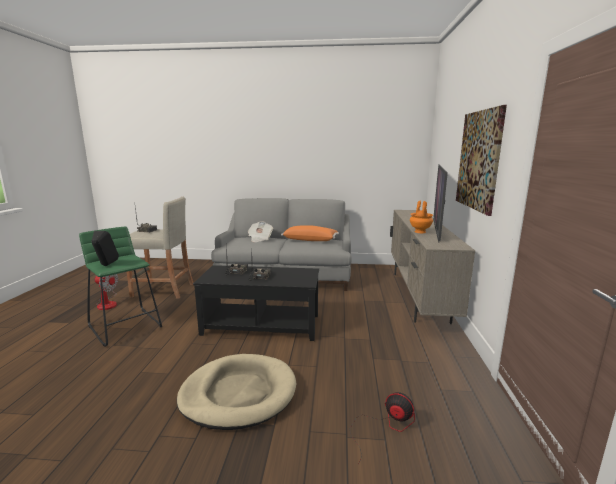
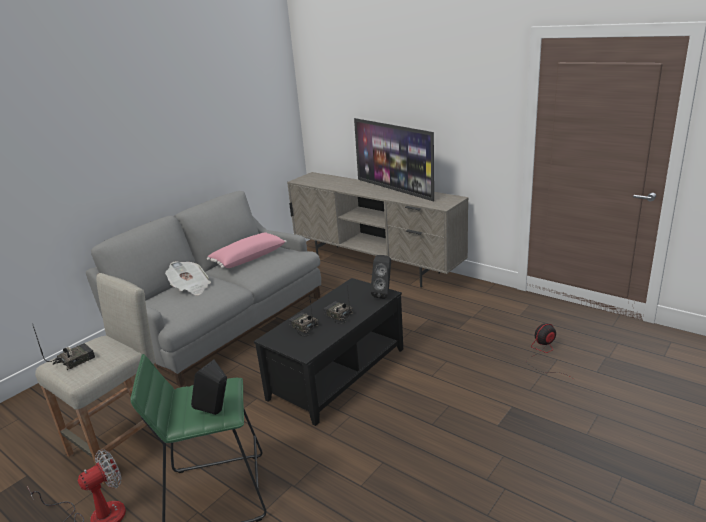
camera: 55 degrees left, 10 degrees up
(238, 394) = (456, 417): beige dog bed -> none
(305, 282) = (384, 294): none -> black speaker
(310, 240) = (248, 258): orange pillow -> pink pillow
(419, 232) = (392, 197): orange vase -> none
(479, 160) = (442, 114): picture -> none

